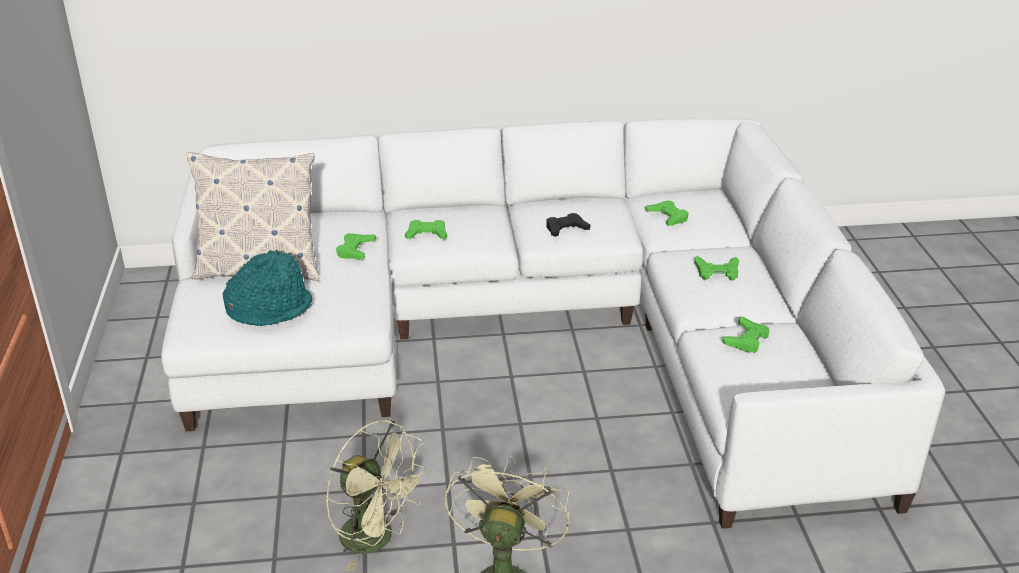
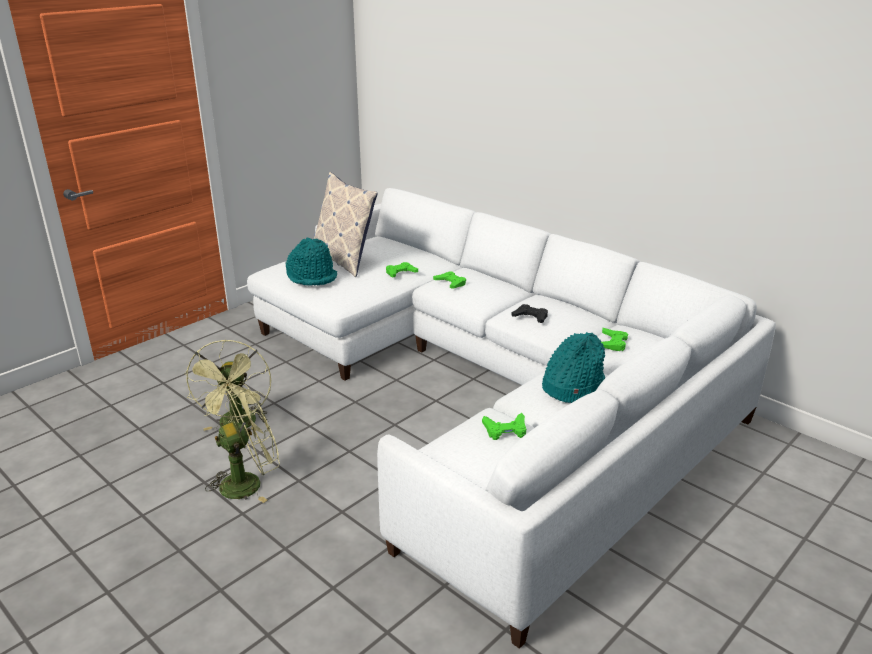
camera: 50 degrees right, 5 degrees down
(717, 272) = (572, 386): green game controller -> turquoise hat

